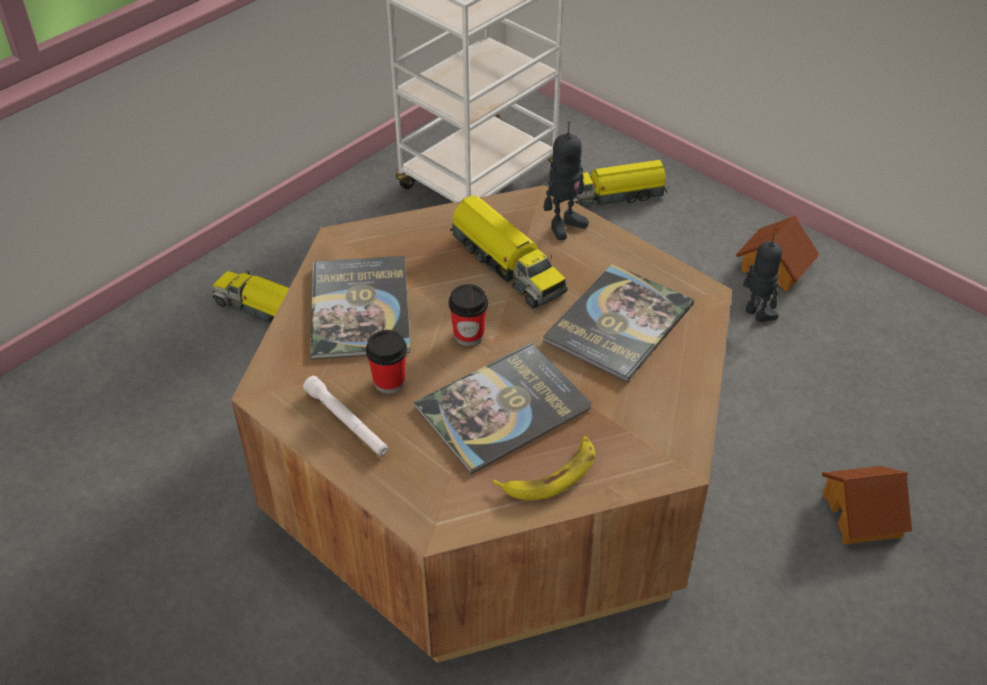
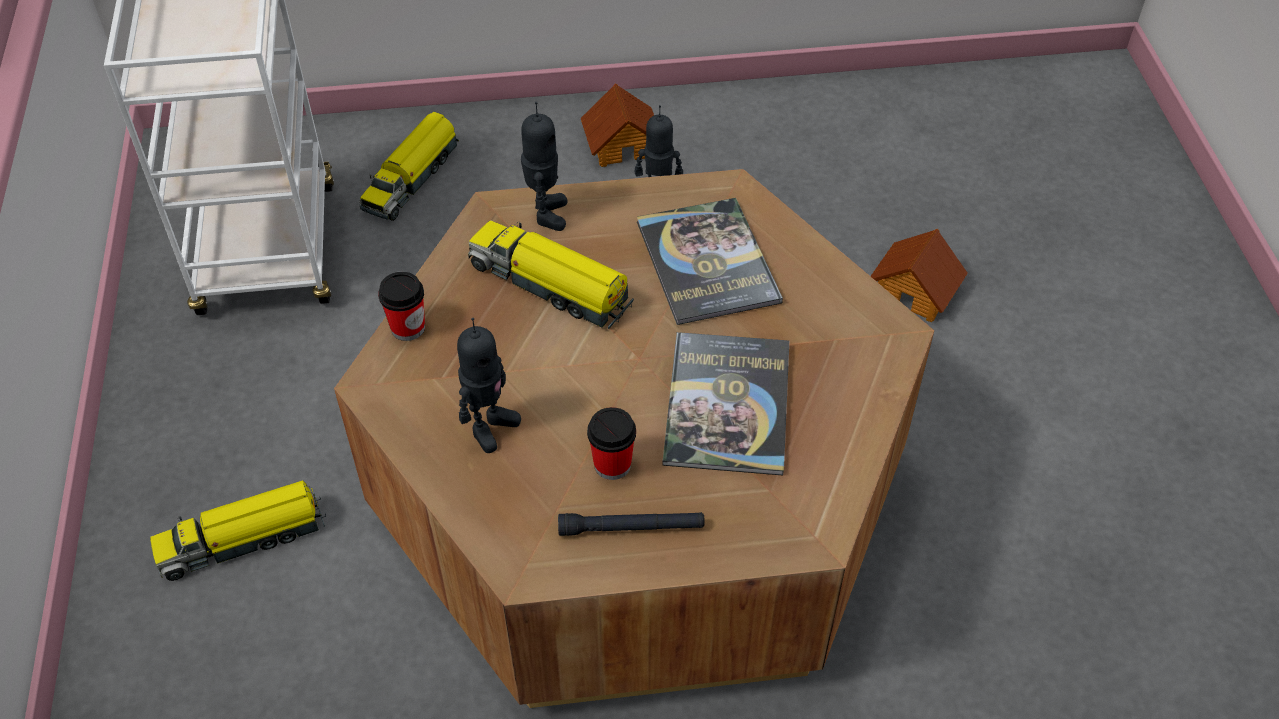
camera: 50 degrees left, 5 degrees up
(346, 422) = (631, 528): white flashlight -> black flashlight
(360, 308) = (489, 427): book -> toy robot
(469, 335) = (613, 370): cup -> cup (408, 328)
(506, 264) = (551, 285): toy truck -> toy truck turned 150 degrees counterclockwise
(550, 474) = (834, 421): banana -> none

